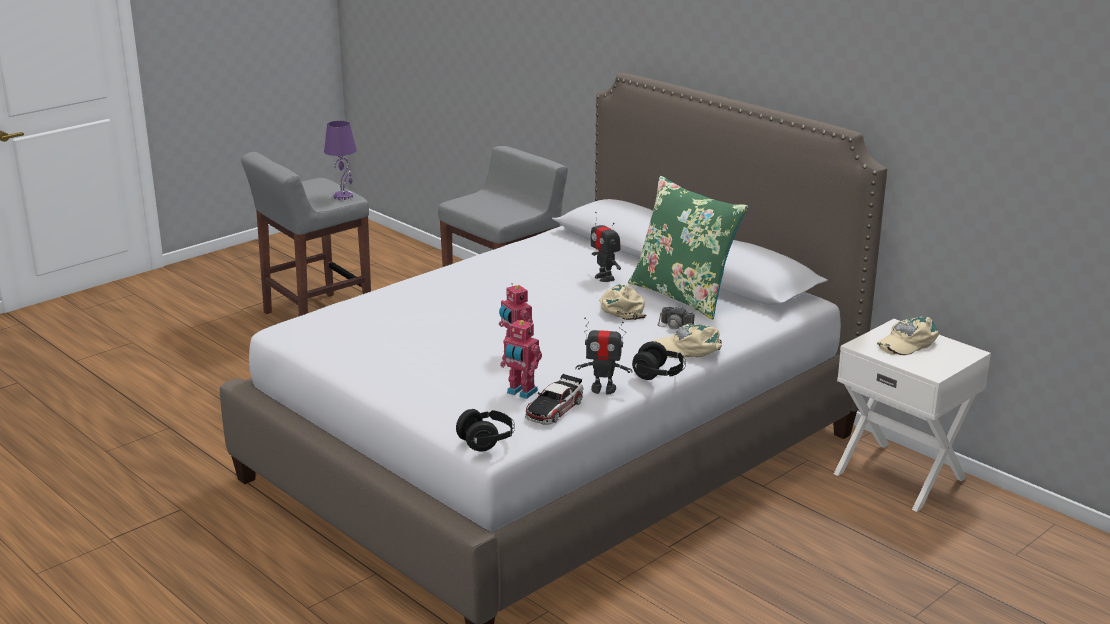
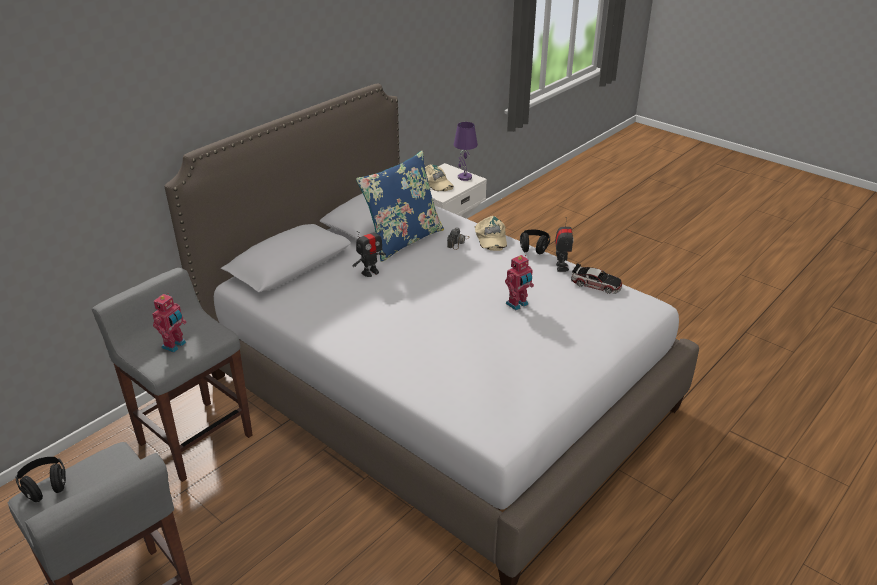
camera: 95 degrees left, 10 degrees up
(343, 196) = (107, 461): purple table lamp -> purple table lamp (464, 177)
(486, 441) = (652, 307): black headphones -> black headphones (45, 486)
(521, 392) = (579, 298): toy robot -> toy robot (175, 345)
(621, 307) = (427, 264): beige cap -> none
(683, 296) = (403, 240): green pillow -> blue pillow

